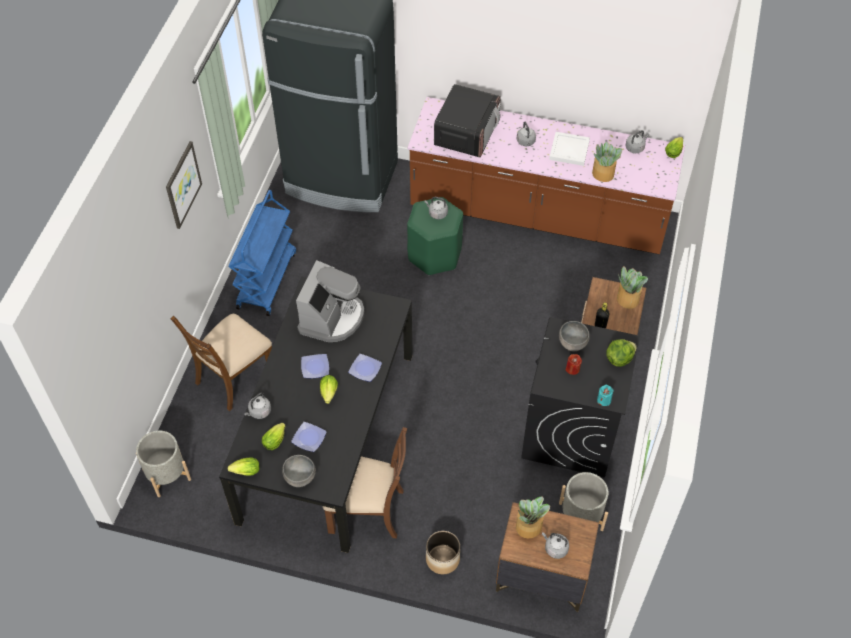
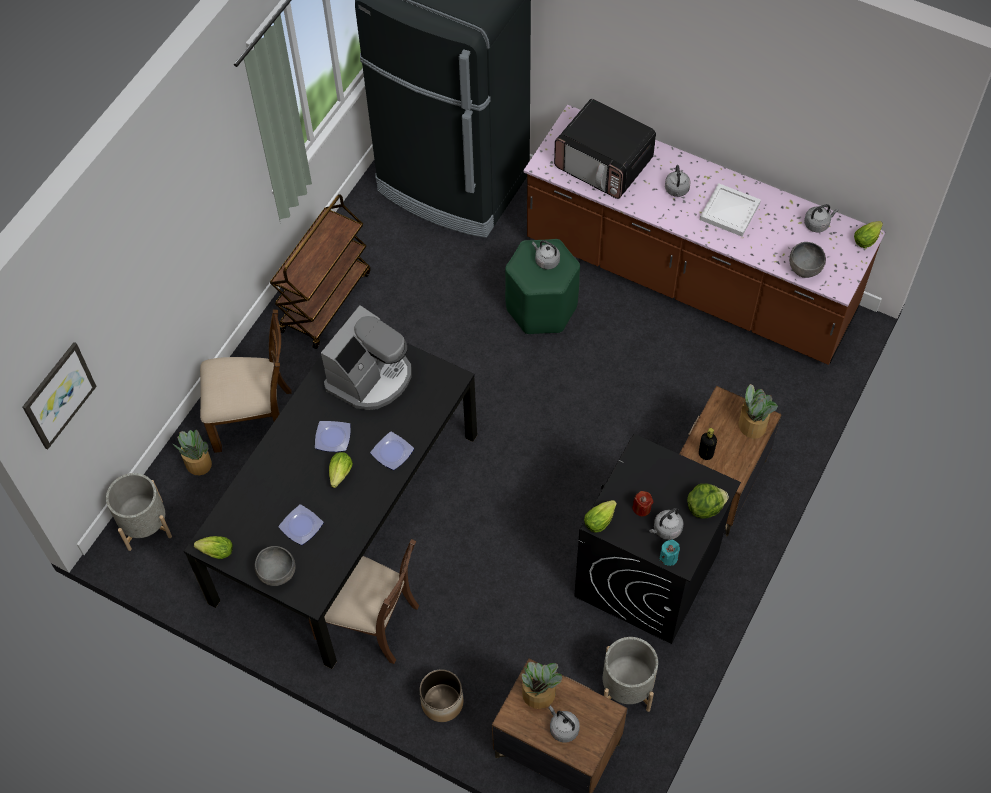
camera: 15 degrees right, 5 degrees up
(182, 184) = (213, 182): picture -> picture (58, 395)
(234, 377) = (254, 419): brown chair -> brown chair turned 150 degrees counterclockwise
(259, 412) = (251, 480): grey kettle -> grey kettle (666, 530)
(266, 279) = (325, 301): blue cart -> brown cart
(275, 439) = (261, 519): lettuce -> lettuce (601, 519)
(466, 133) = (604, 164): microwave -> microwave turned 90 degrees clockwise
(572, 344) = (651, 476): grey bowl -> grey bowl (804, 270)
(603, 174) = (764, 253): potted plant -> potted plant (198, 464)

